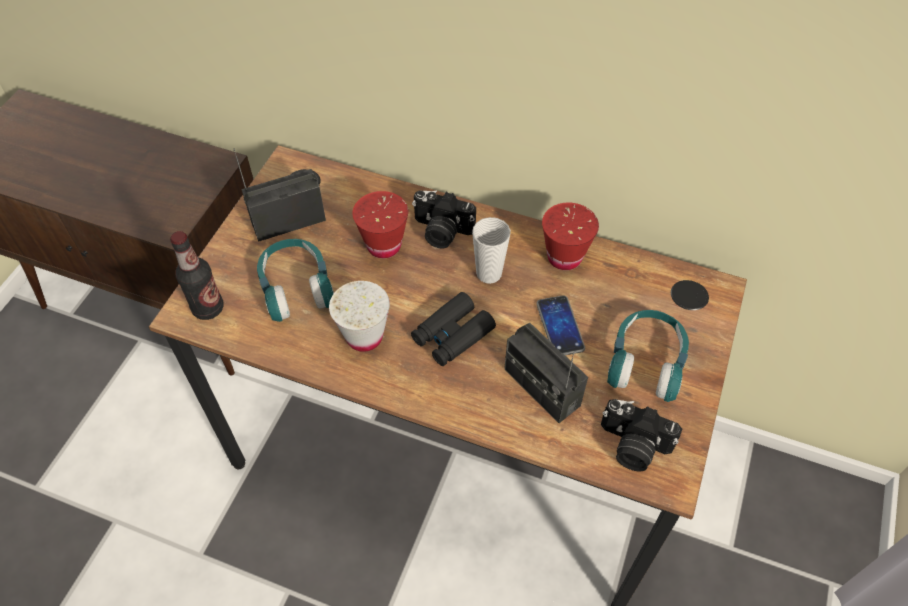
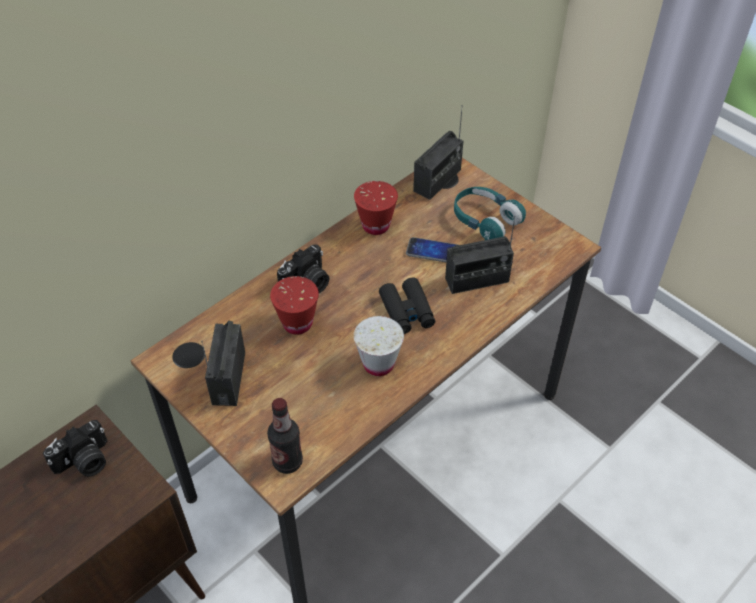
camera: 65 degrees left, 5 degrees down
(296, 287) = (303, 393): turquoise headphones -> none
(489, 273) = (364, 271): cup -> none
(632, 446) = (543, 254): camera -> camera (84, 462)
(679, 288) = (437, 181): none -> radio

